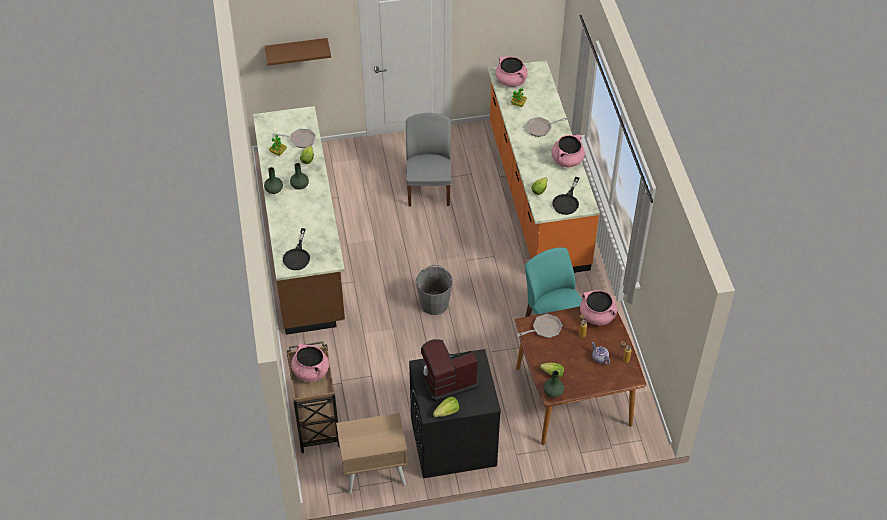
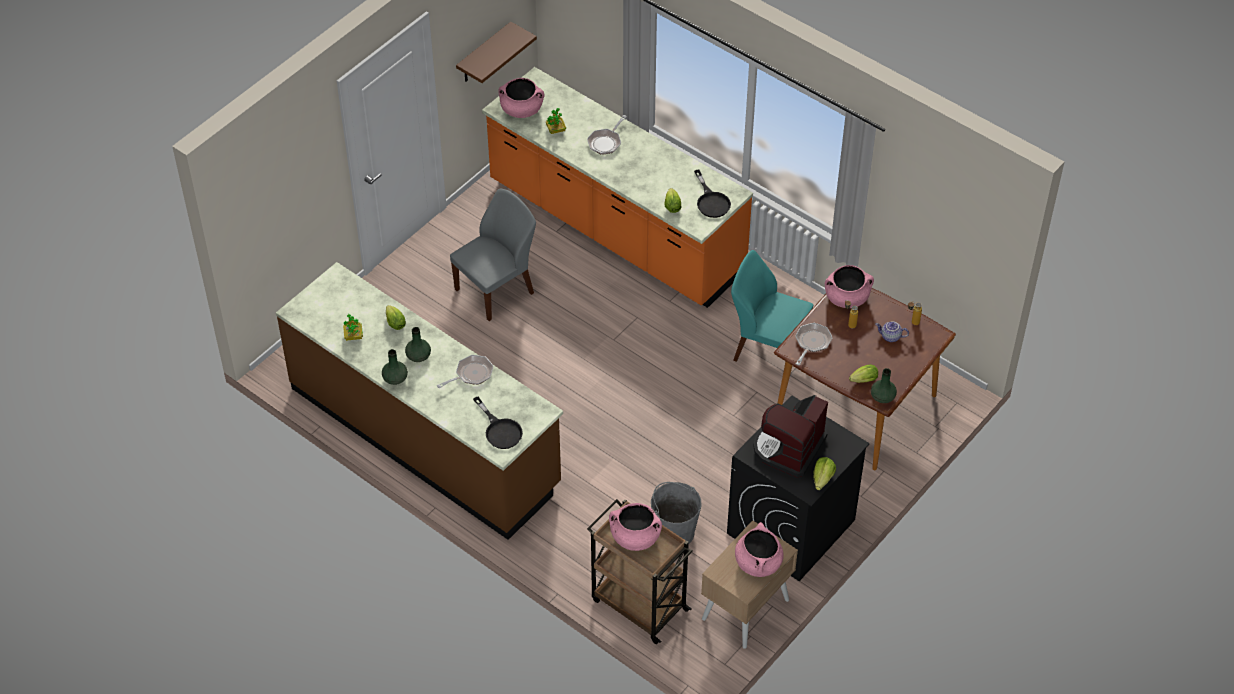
camera: 40 degrees left, 0 degrees up
(297, 50) = (285, 204): brown shelf -> brown shelf (484, 54)
(300, 140) = (363, 308): frying pan -> frying pan (471, 374)
(429, 189) = (496, 290): grey chair -> grey chair turned 90 degrees clockwise
(434, 303) = (628, 404): grey bucket -> grey bucket (674, 532)
(567, 160) = (667, 159): pink cooking pot -> pink cooking pot (758, 562)

